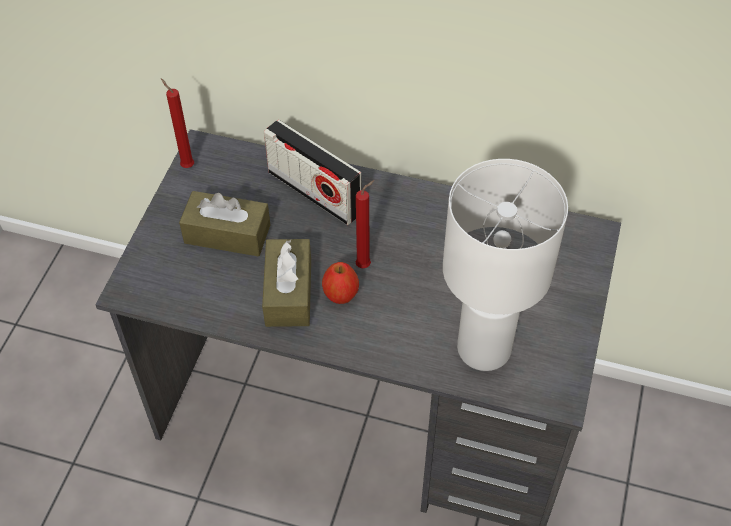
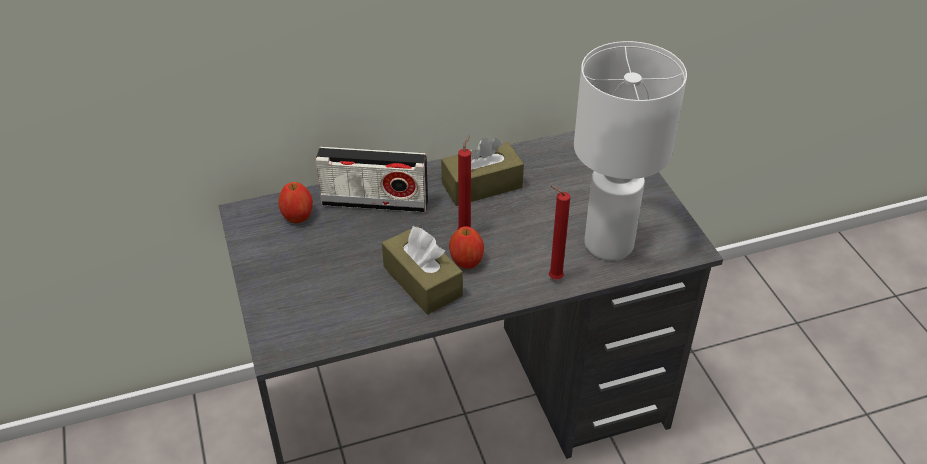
camera: 35 degrees left, 10 degrees down
(186, 165) = (241, 232): red candle -> red candle (553, 278)
(227, 234) = (328, 265): brown tissue box -> brown tissue box (482, 185)
(241, 173) = (298, 216): none -> apple

